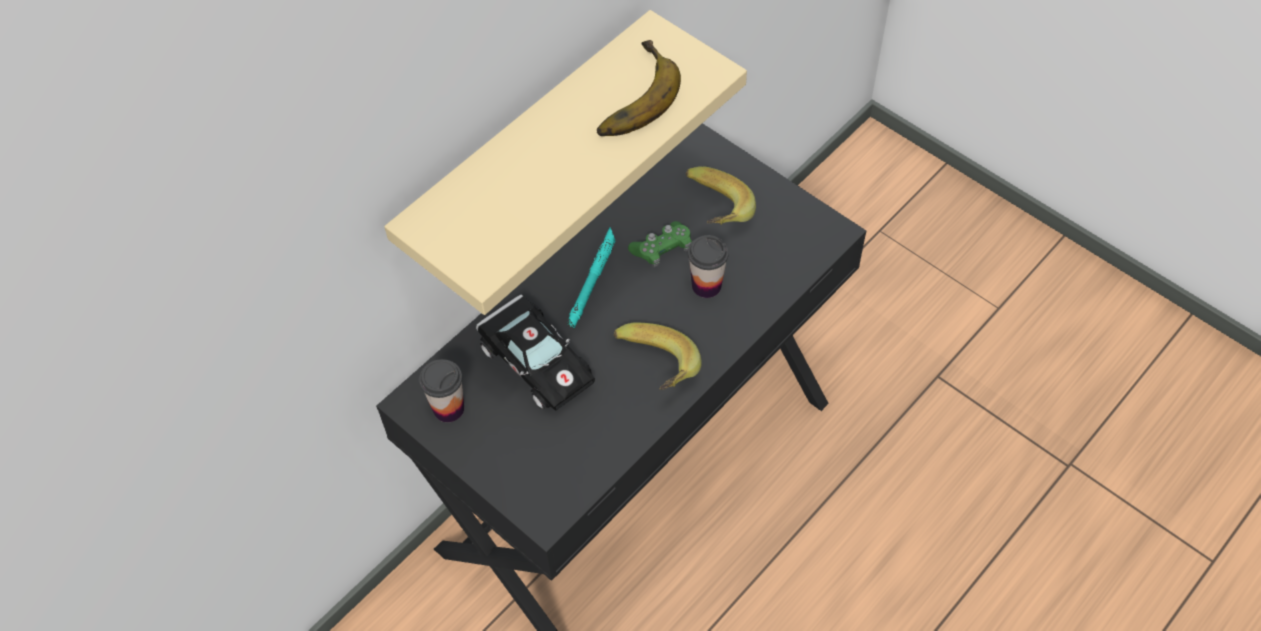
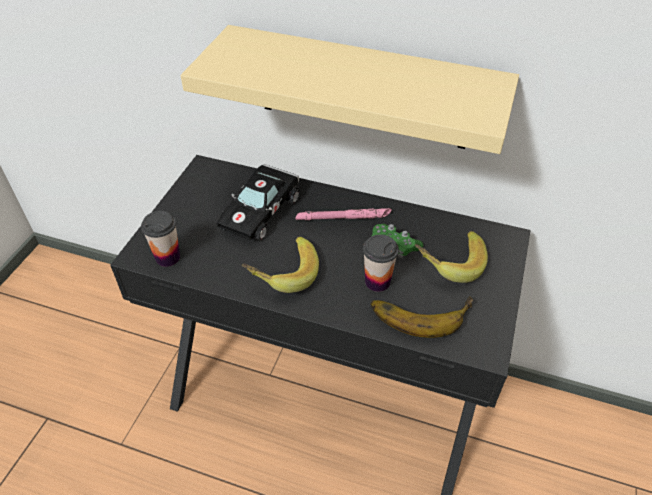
camera: 65 degrees right, 10 degrees down
(448, 408) = (206, 184): cup -> cup (168, 257)
(592, 280) = (343, 217): turquoise flashlight -> pink flashlight
(629, 96) = (418, 86): banana -> banana (419, 311)

